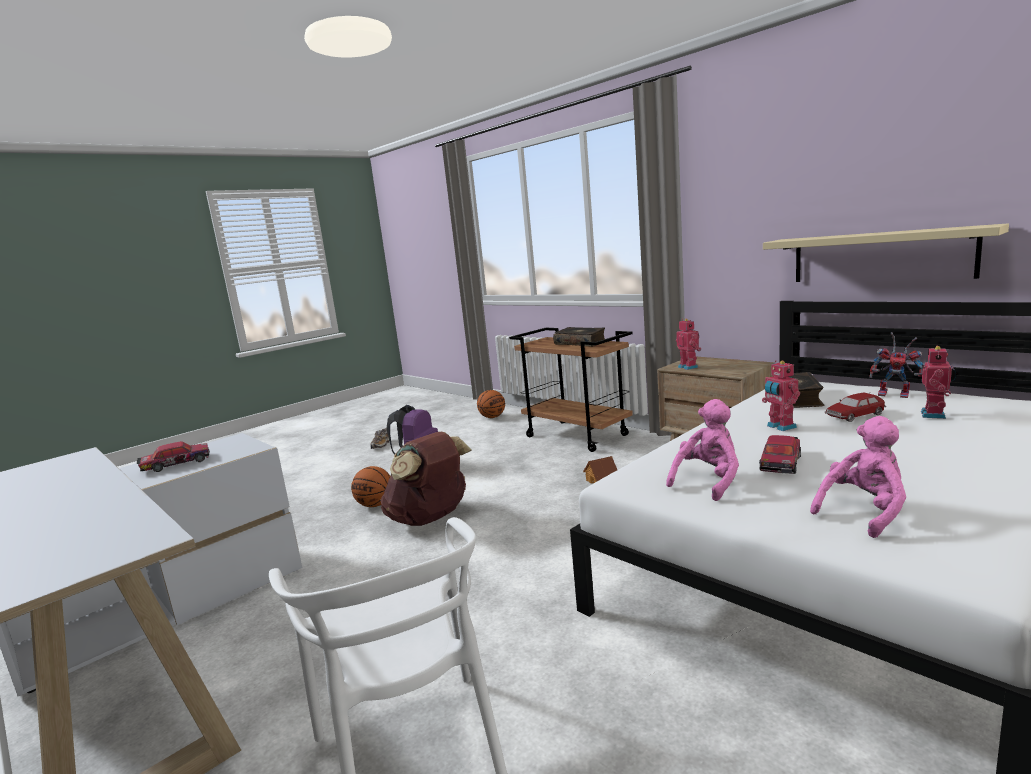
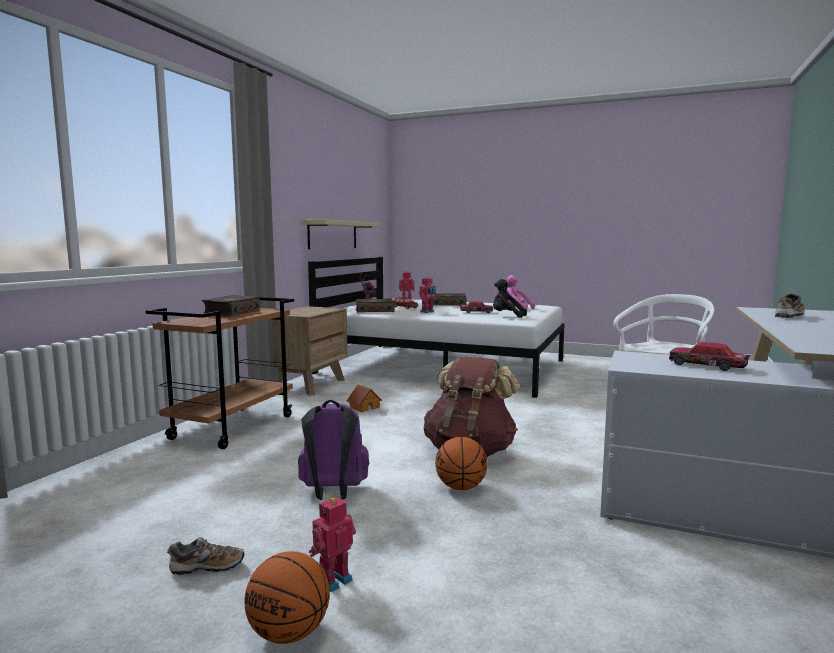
camera: 115 degrees left, 5 degrees down
(88, 525) = (788, 316): none -> shoe
(492, 417) = (89, 491): basketball -> basketball (289, 633)
(689, 367) = (308, 313): toy robot -> toy robot (333, 580)
(708, 481) = (506, 316): pink plush toy -> black plush toy
(915, 446) = (448, 304): none -> book

